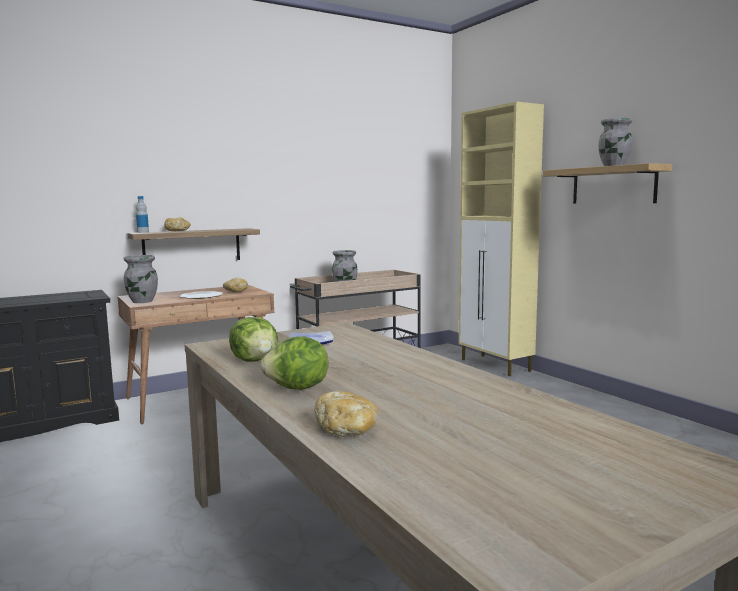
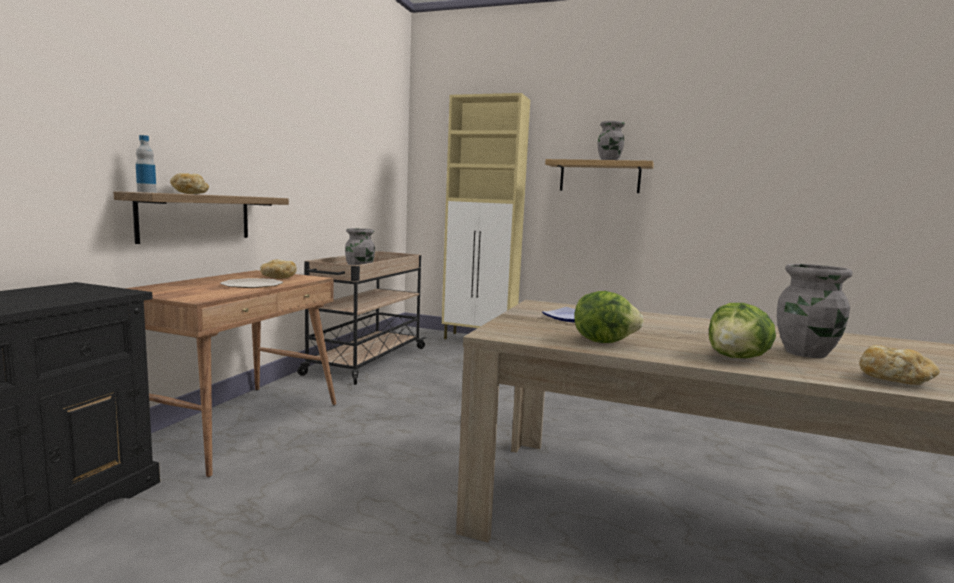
camera: 40 degrees left, 0 degrees up
(142, 301) = (185, 296): grey vase -> grey vase (806, 353)

